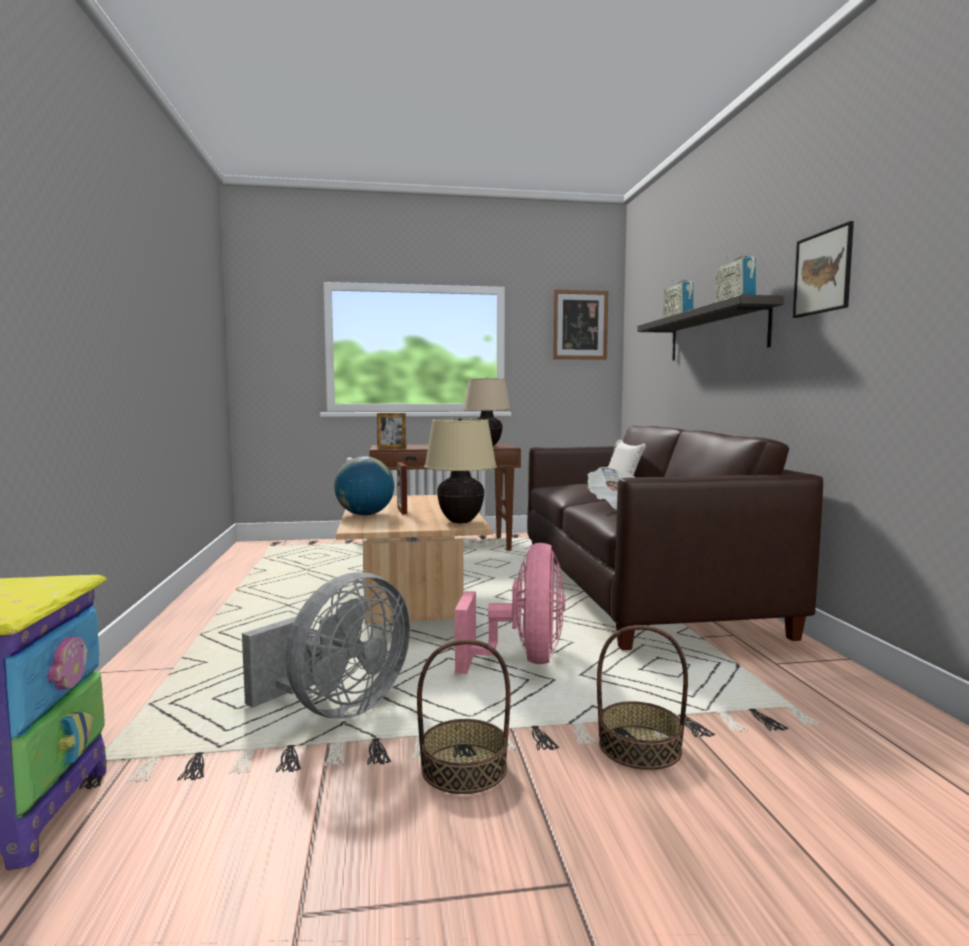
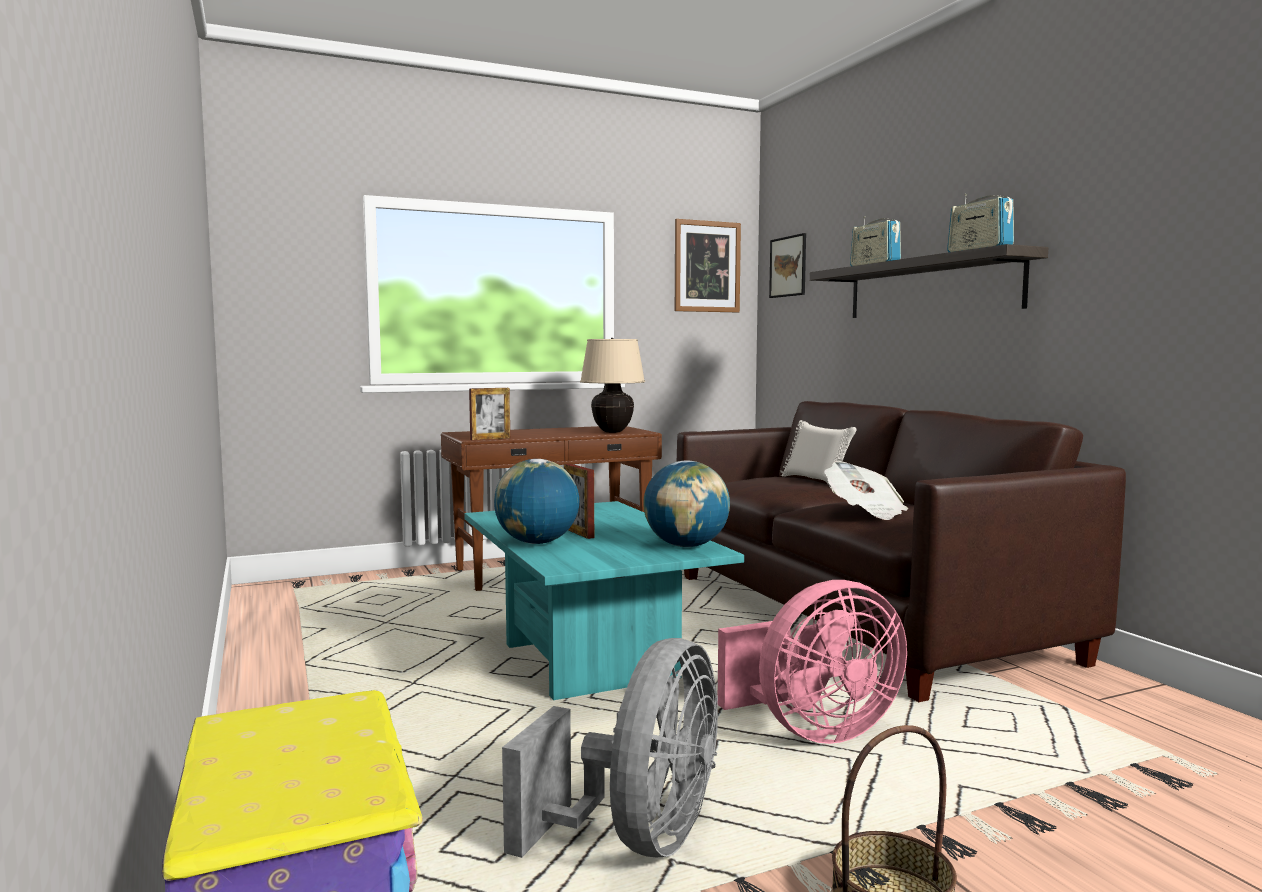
camera: 15 degrees left, 0 degrees up
(412, 603) = (589, 661): beige coffee table -> turquoise coffee table
(460, 521) = (686, 546): beige table lamp -> globe
(523, 660) = (814, 731): pink fan -> pink fan turned 75 degrees clockwise
(640, 747) = (1063, 835): basket -> none
(822, 272) = (1113, 223): picture -> picture (788, 266)

